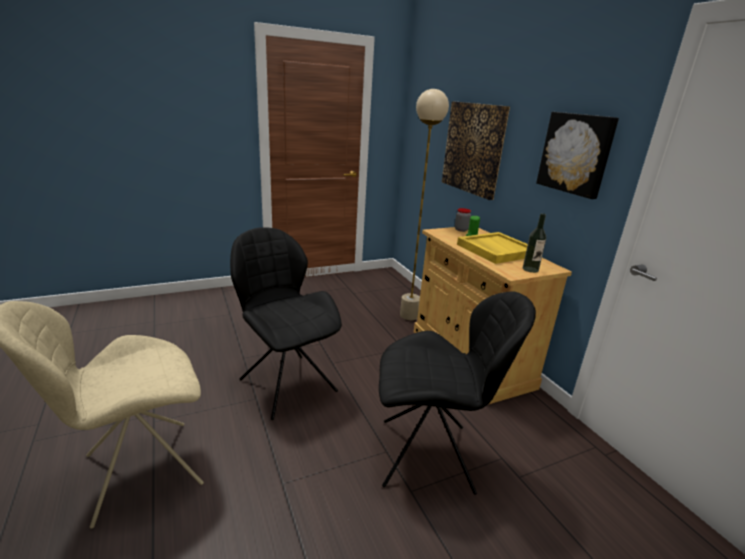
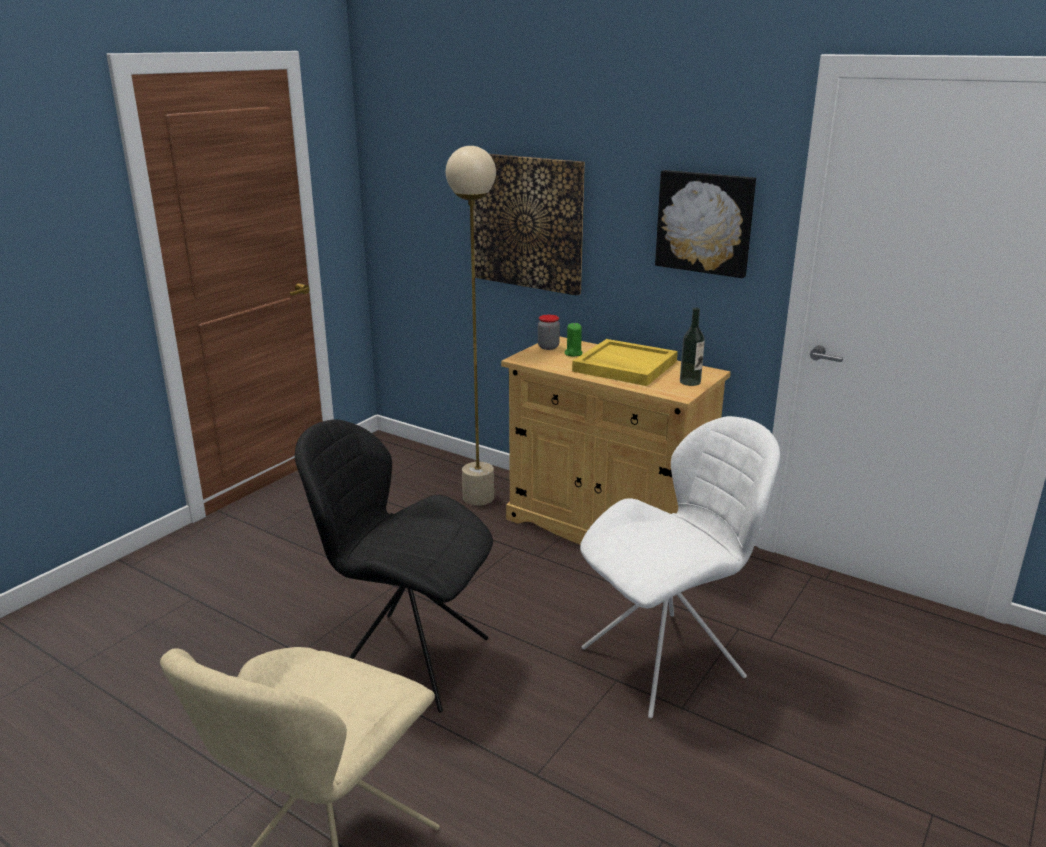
camera: 30 degrees left, 0 degrees up
(431, 455) = (667, 661): black chair -> white chair

